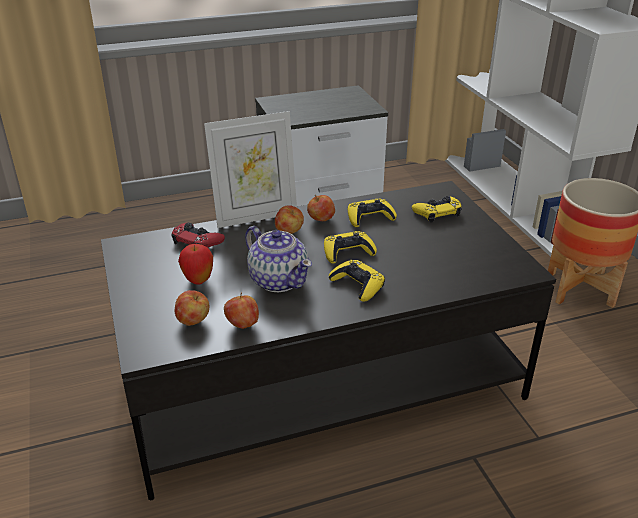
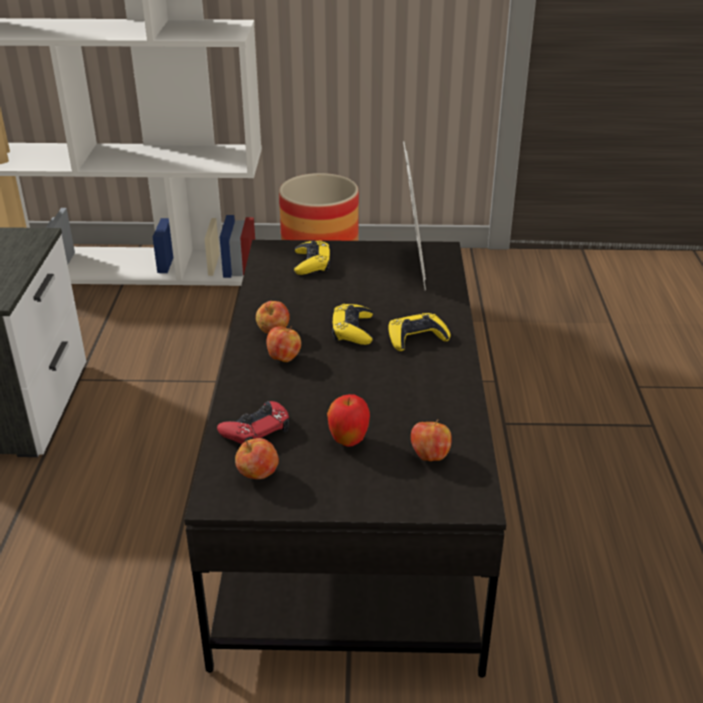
camera: 70 degrees left, 0 degrees up
(242, 324) = (452, 422): apple -> apple (258, 475)
(255, 216) = (228, 375): picture frame -> picture frame (412, 267)
(278, 280) = (380, 384): teapot -> none
(369, 217) = (292, 302): yellow game controller -> none

